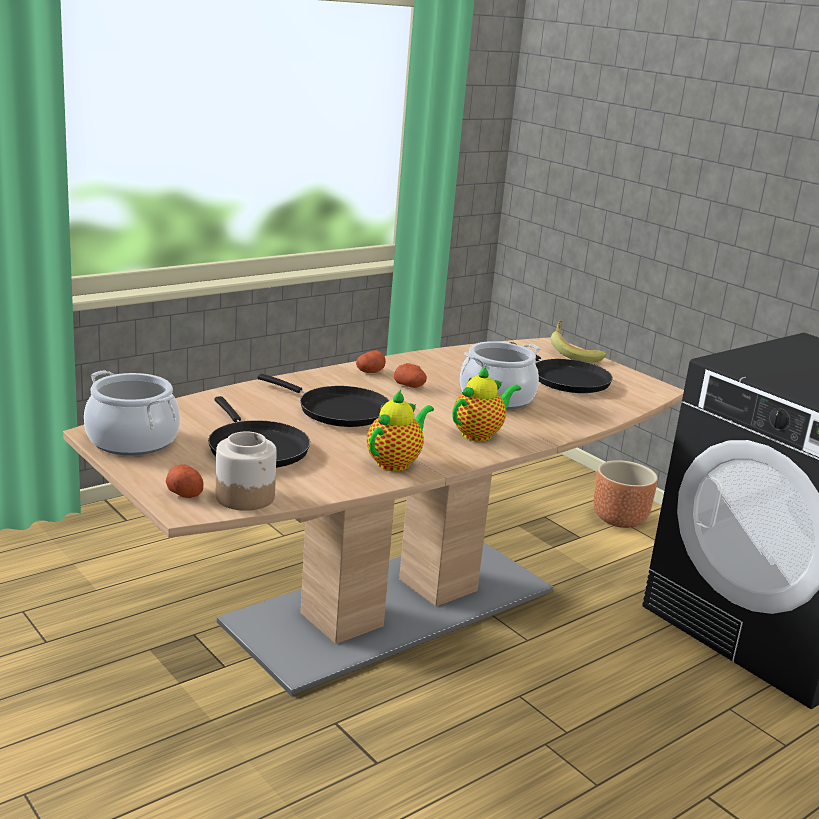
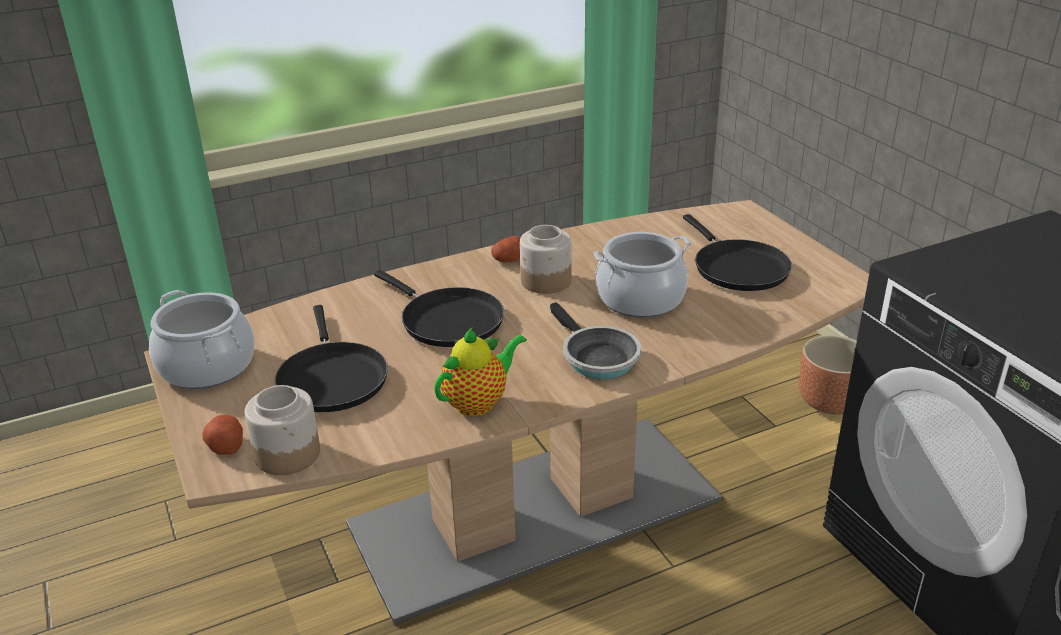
camera: 15 degrees right, 10 degrees up
(410, 386) = (545, 281): potato -> jar
(479, 434) = (596, 357): teapot -> frying pan
(574, 355) = (764, 228): banana -> none

